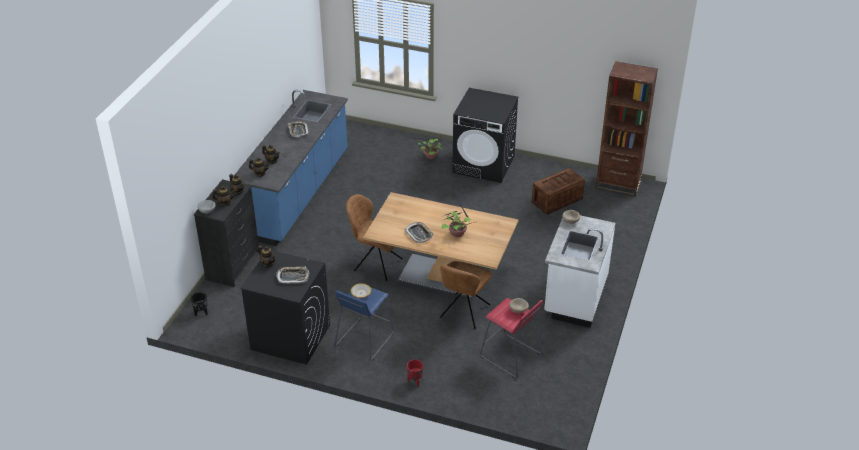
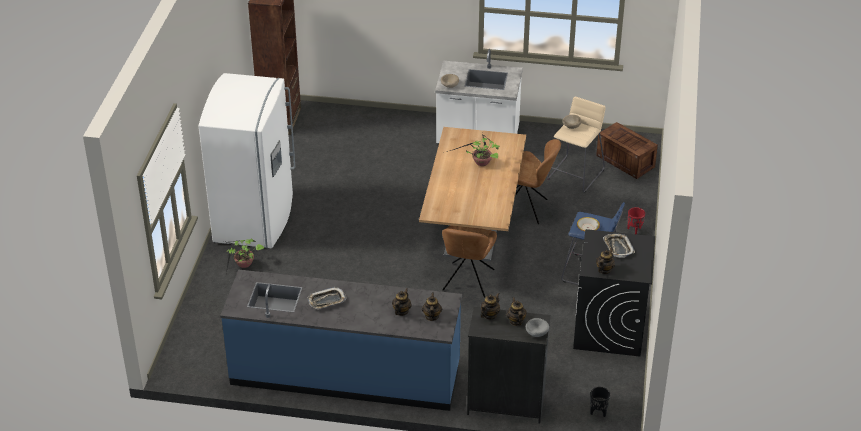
camera: 100 degrees left, 0 degrees up
(419, 234) = (490, 189): tray -> none
(484, 164) = (255, 218): black washing machine -> white fridge
(510, 356) = (575, 174): red stool -> beige stool
(556, 200) = (319, 160): crate -> crate (626, 161)

